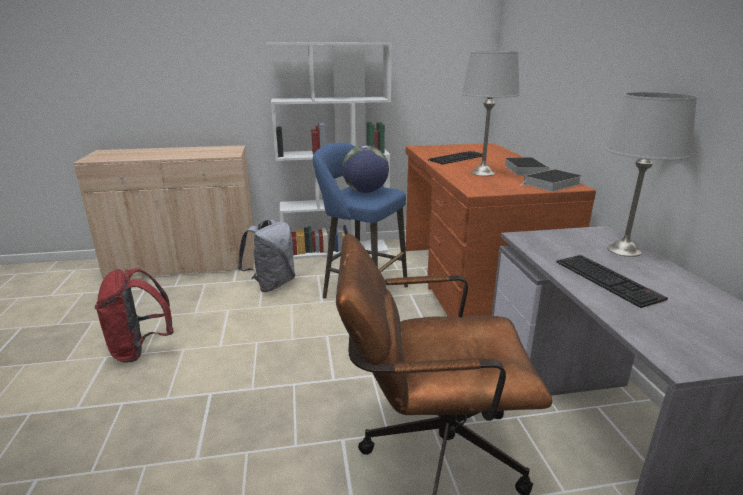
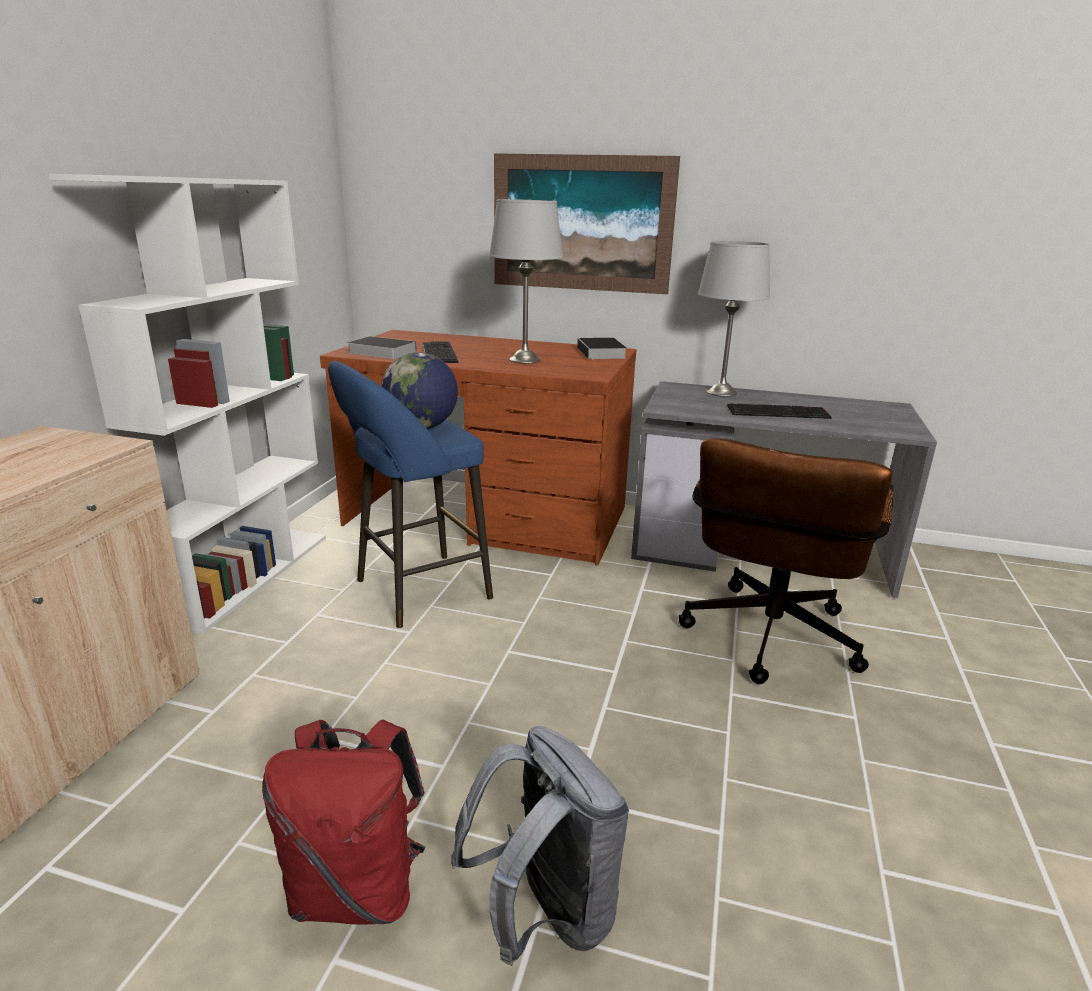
camera: 65 degrees left, 0 degrees up
(272, 284) = (288, 667): grey backpack -> grey backpack (545, 914)
(523, 169) = (533, 347): book -> book (380, 352)
(589, 72) = (581, 224): none -> picture

